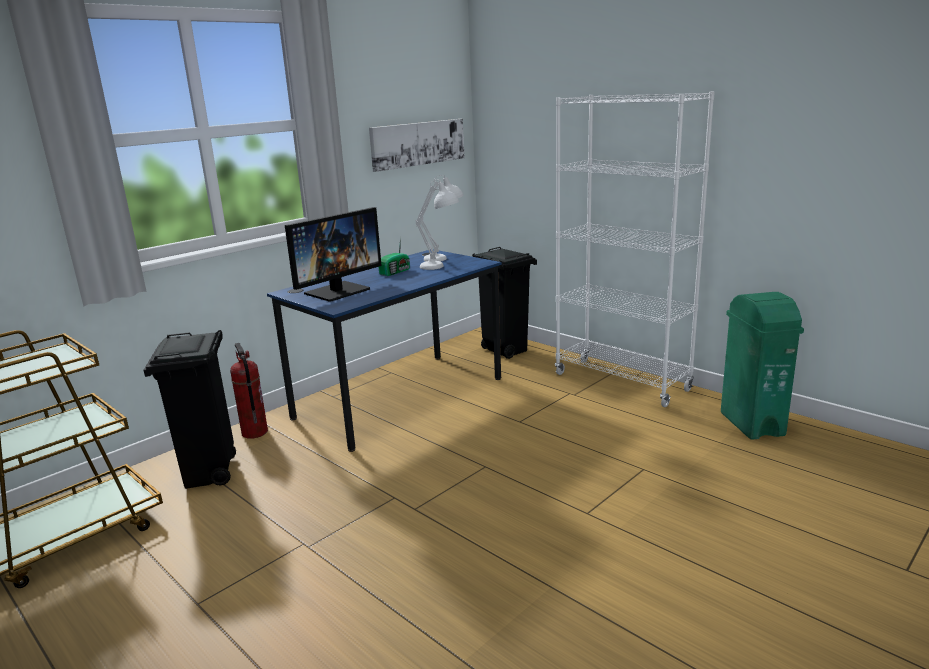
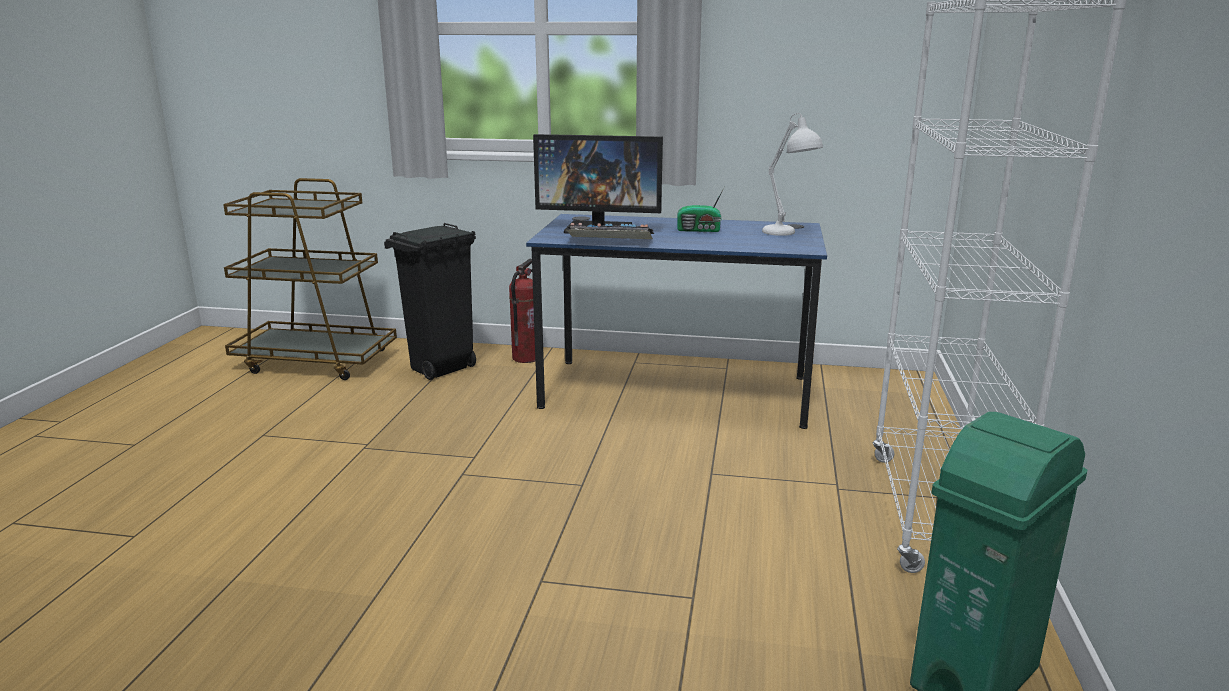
camera: 55 degrees right, 0 degrees up
(380, 295) = (608, 242): none -> keyboard
(417, 143) = (852, 71): picture -> none
(440, 267) = (750, 239): white table lamp -> none
(505, 350) = (890, 406): black trash can -> none

